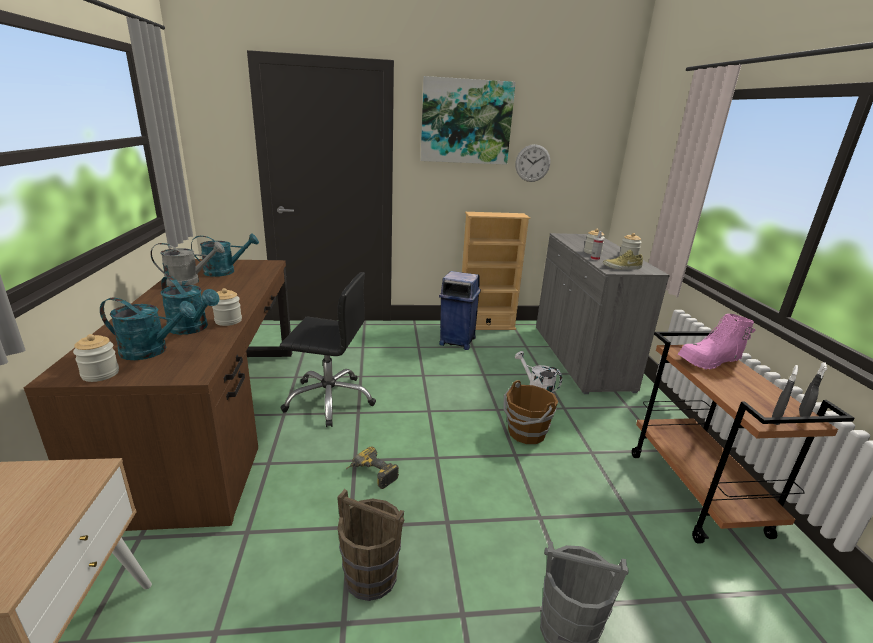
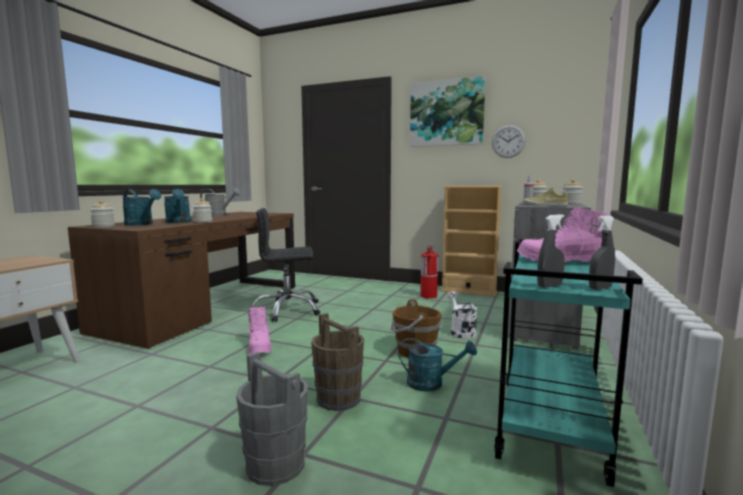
camera: 30 degrees right, 15 degrees down
(225, 271) = (247, 214): turquoise watering can -> turquoise watering can (432, 383)
(329, 399) = (287, 310): black office chair -> black office chair turned 135 degrees clockwise
(371, 475) = (259, 347): power drill -> pink boot
(371, 576) = (185, 391): brown bucket -> brown bucket (339, 399)
(456, 341) = (428, 296): blue trash can -> fire extinguisher
(697, 494) = (551, 427): brown cart -> turquoise cart

